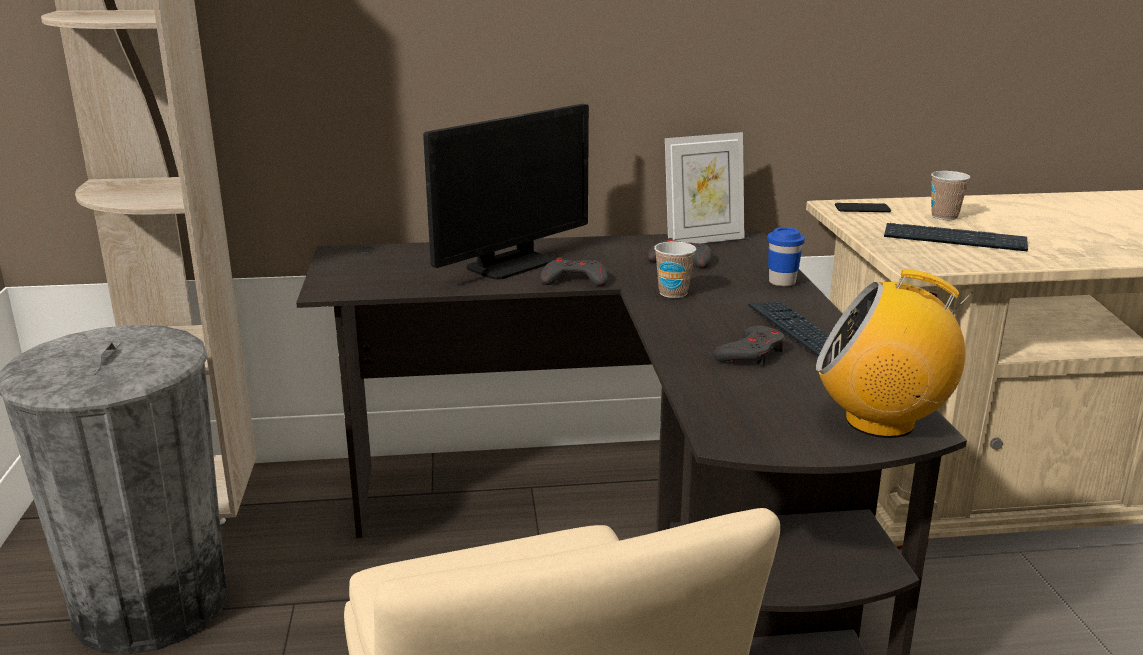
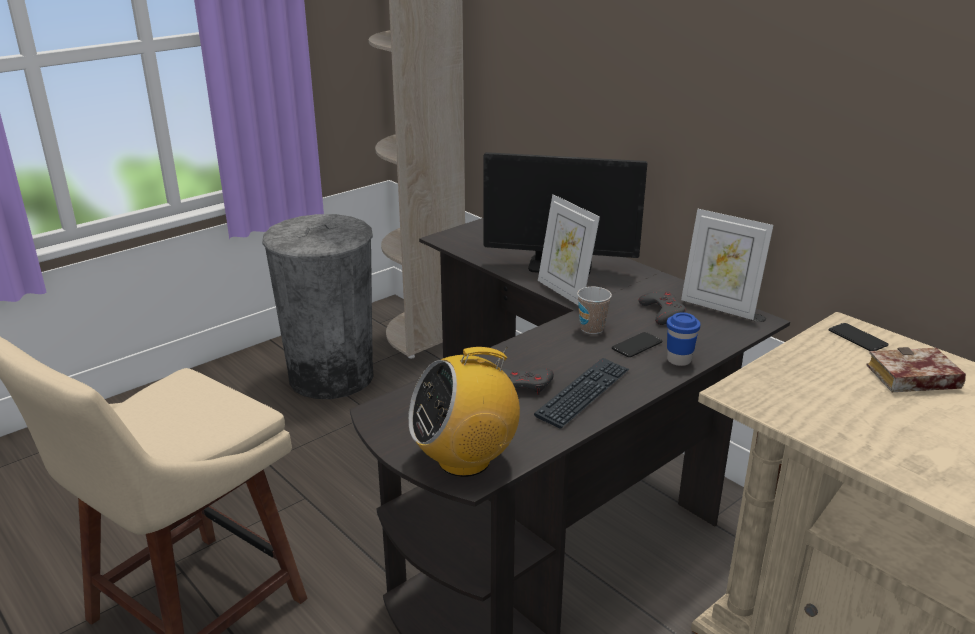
camera: 55 degrees right, 5 degrees up
(574, 280) = (565, 291): grey game controller -> picture frame
(733, 287) = (637, 345): none -> phone
(881, 422) = (465, 460): radio -> radio turned 90 degrees counterclockwise
(944, 216) = (911, 379): cup -> book
(954, 240) = (843, 397): keyboard -> none

